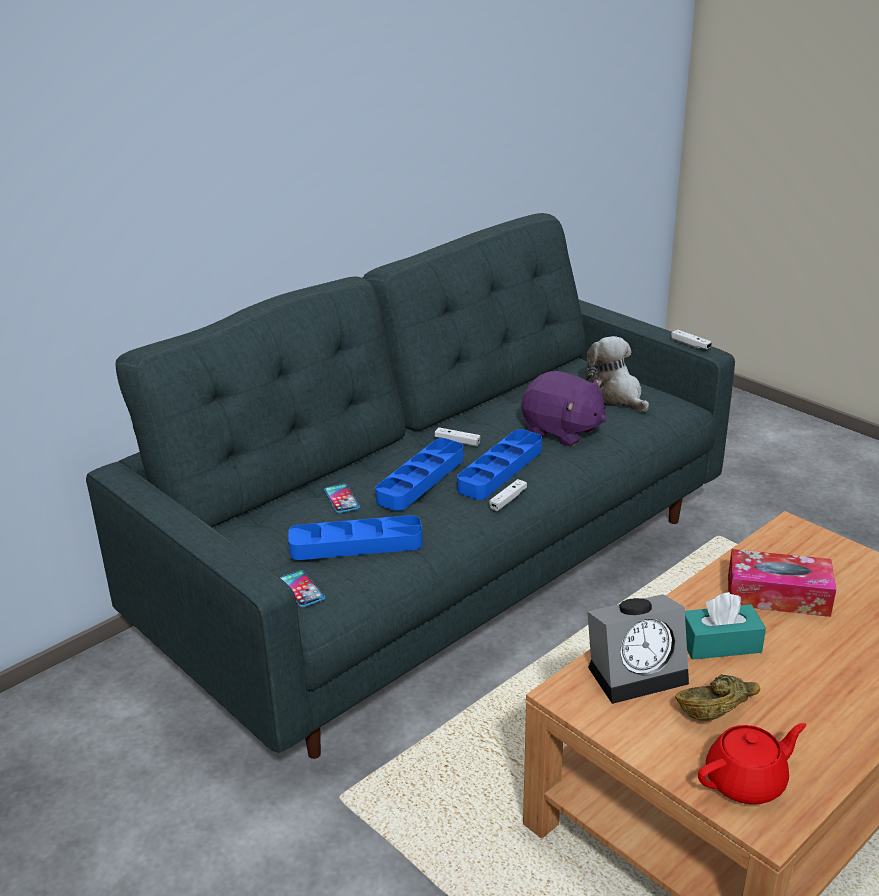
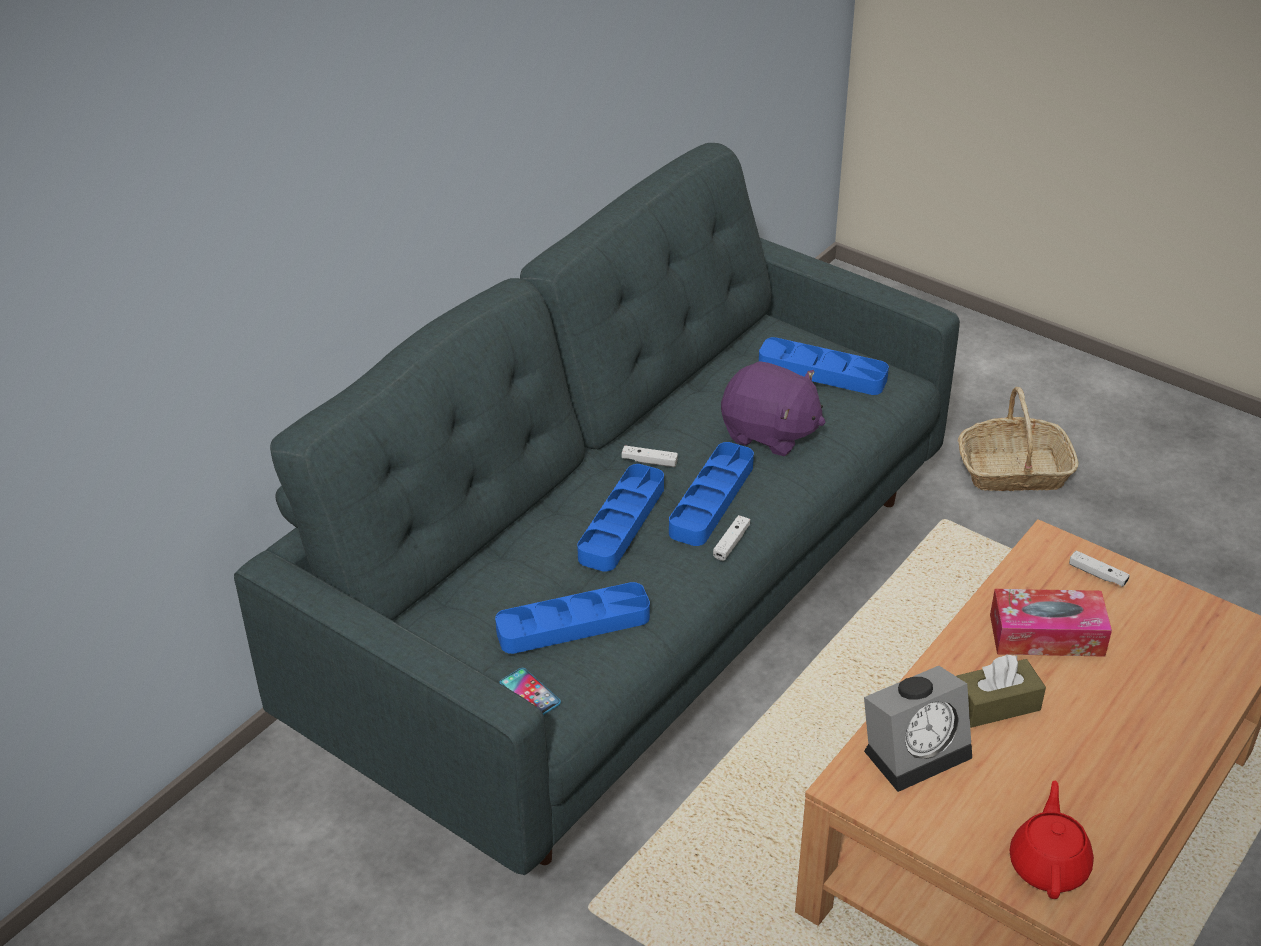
camera: 10 degrees left, 10 degrees up
(341, 499) = (536, 561): phone -> none
(616, 395) = (822, 372): plush toy -> blue tray
(690, 345) = (906, 304): white game controller -> white game controller (1097, 574)
(716, 708) = (1005, 784): brown bowl -> none
(720, 644) = (996, 704): turquoise tissue box -> brown tissue box
(747, 781) = (1048, 865): red teapot -> red teapot turned 45 degrees counterclockwise
(784, 507) = (1013, 471): none -> basket

